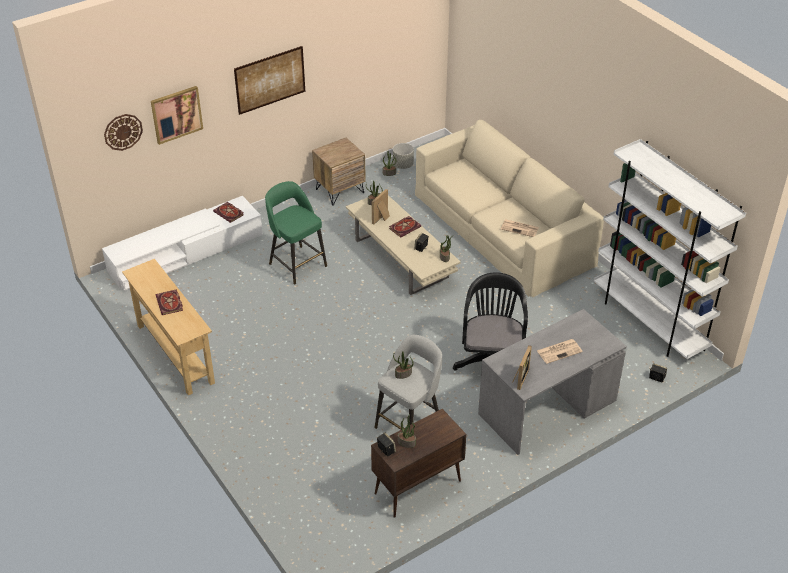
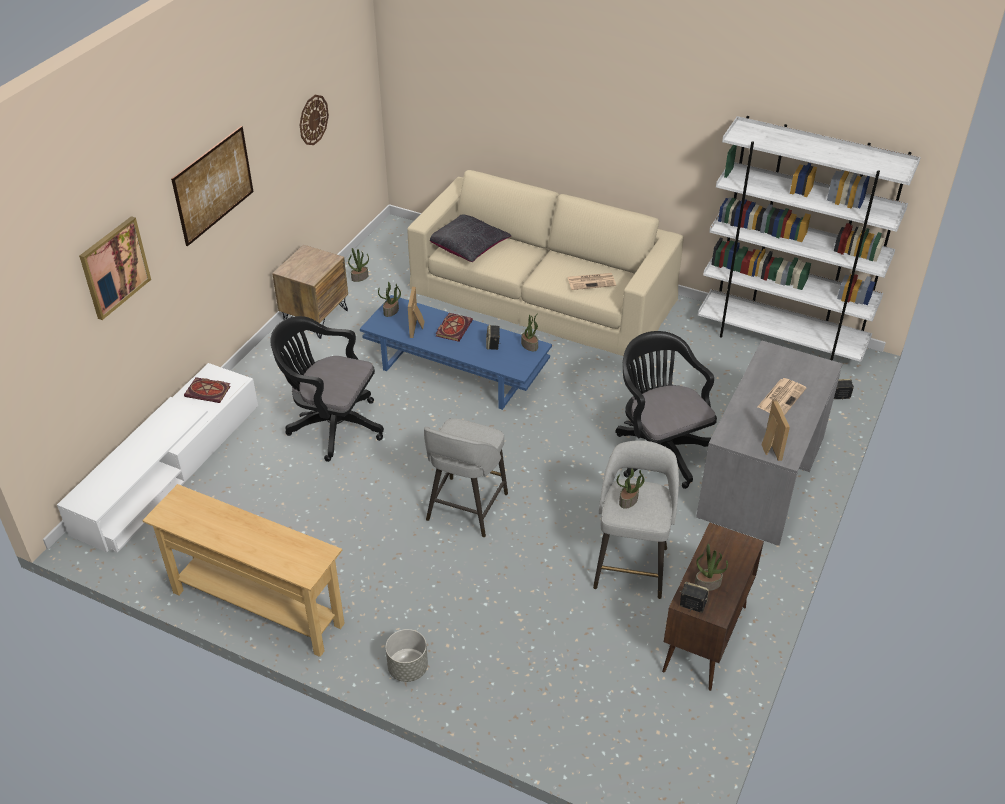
camera: 30 degrees left, 0 degrees up
(123, 132) = (52, 315): wall clock -> wall clock (313, 119)
(170, 304) = (252, 536): book -> none
(296, 264) = (331, 425): green stool -> black office chair
(336, 347) = (465, 508): none -> grey stool
(401, 259) = (456, 371): beige coffee table -> blue coffee table
(402, 165) = (368, 263): grey planter -> grey planter (407, 668)
(457, 174) = (467, 246): none -> black pillow

